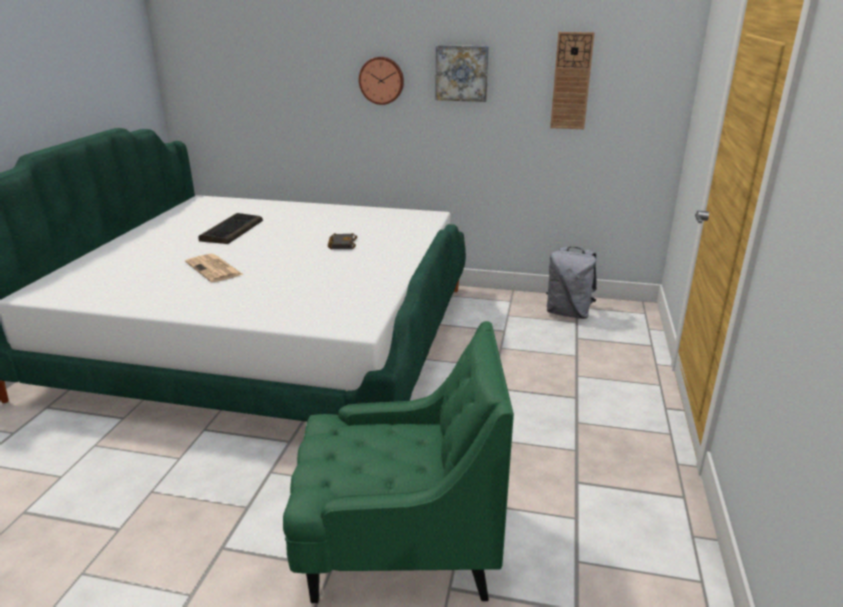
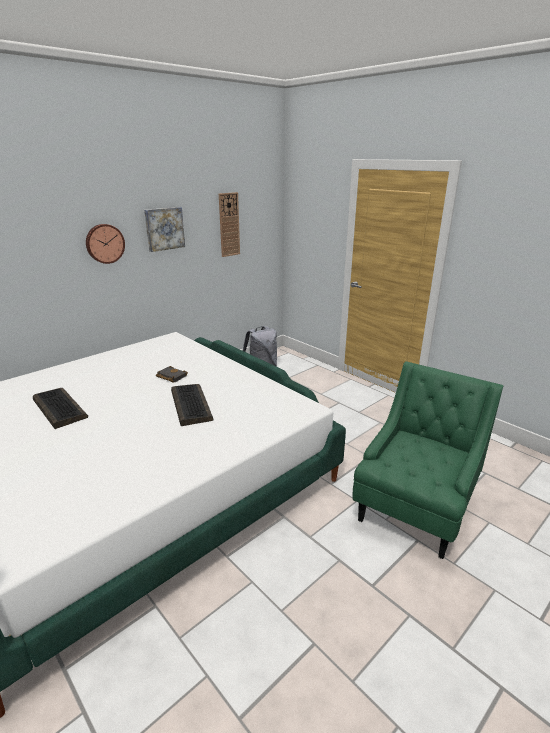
camera: 55 degrees left, 0 degrees up
(215, 269) = (133, 436): newspaper -> none
(294, 270) = (190, 405): none -> keyboard

